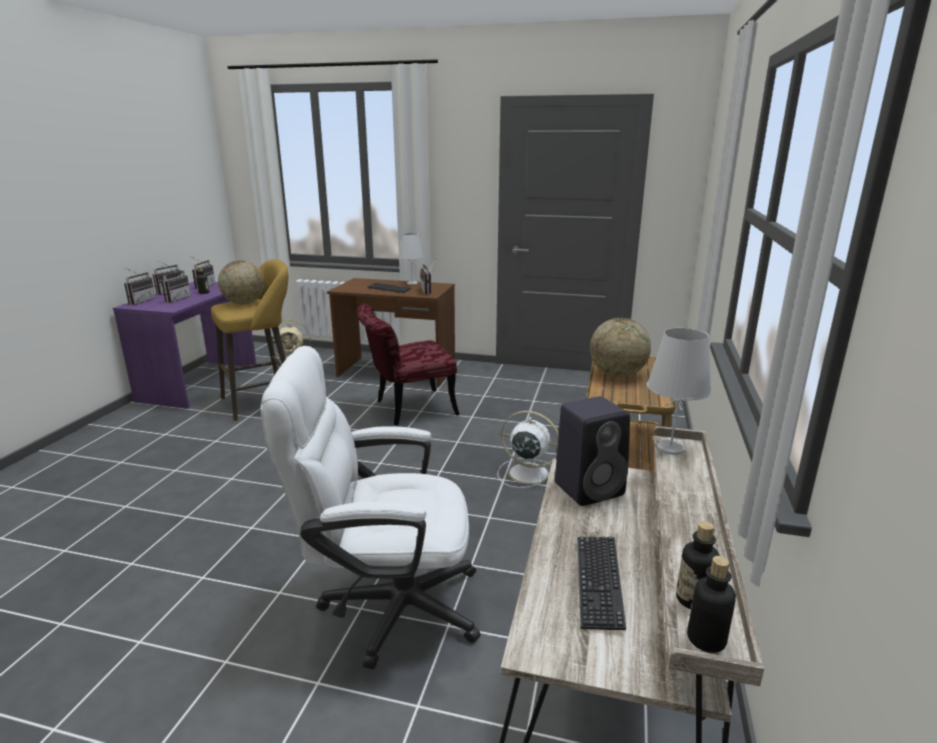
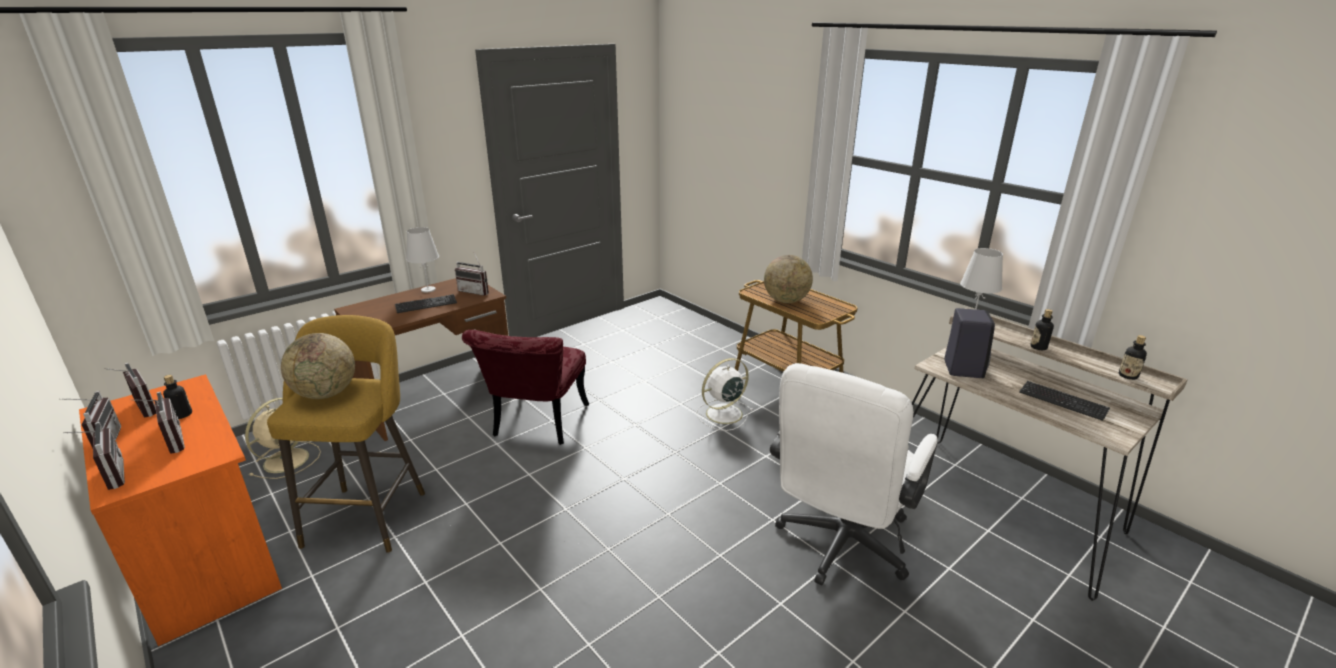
camera: 55 degrees left, 5 degrees up
(201, 383) = (208, 556): purple desk -> orange desk
(706, 639) = (1158, 384): bottle -> bottle (1038, 347)

